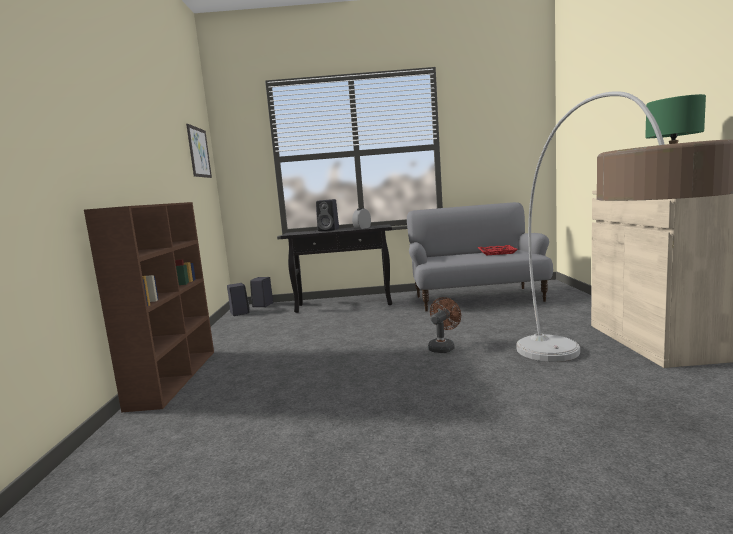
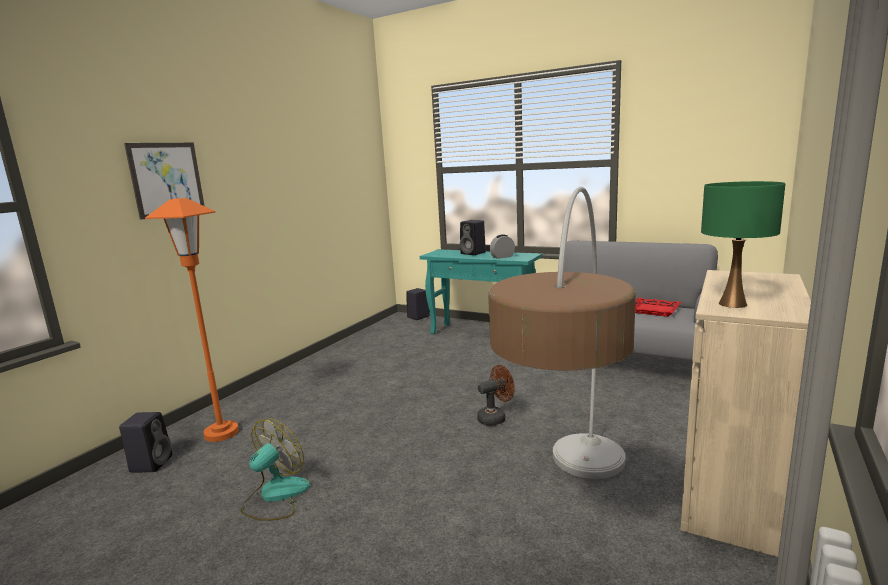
camera: 30 degrees right, 5 degrees up
(172, 431) = (221, 433): none -> orange floor lamp
(175, 377) = (275, 381): brown bookcase -> none
(199, 152) = (358, 166): picture -> picture (167, 179)
(239, 313) = (390, 322): black speaker -> black speaker (151, 463)
(331, 456) = (275, 496): none -> fan
(344, 305) = (483, 334): black console table -> turquoise console table

